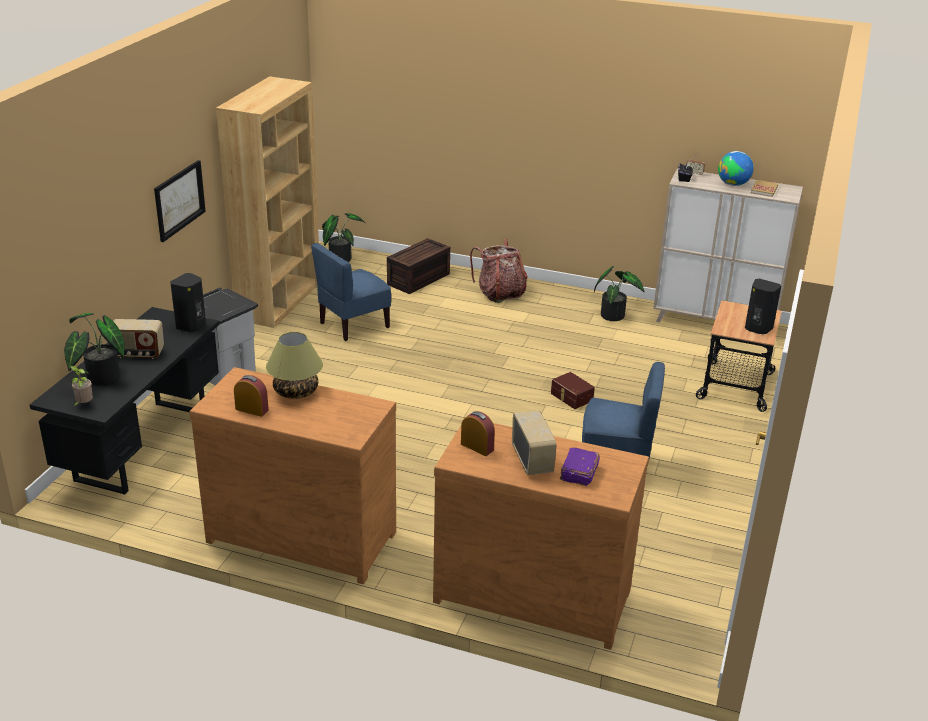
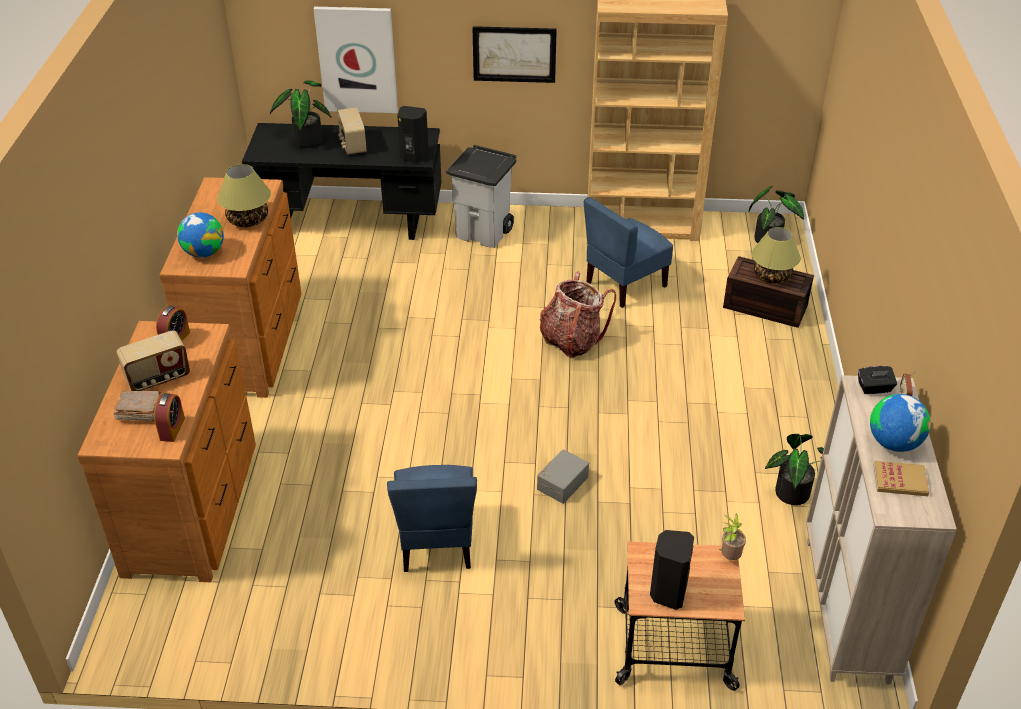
camera: 75 degrees right, 10 degrees up
(83, 404) = (264, 144): potted plant -> potted plant (729, 557)
(87, 275) = (357, 59): none -> picture
(252, 409) = (212, 205): alarm clock -> alarm clock (172, 429)
(338, 421) = (204, 253): none -> globe
(353, 325) = (625, 284): blue chair -> blue chair turned 75 degrees counterclockwise
(420, 251) = (771, 276): none -> table lamp
(500, 293) = (778, 379): backpack -> backpack (572, 340)
(571, 397) = (561, 482): brown storage box -> grey storage box
(578, 473) = (139, 412): purple book -> brown book

